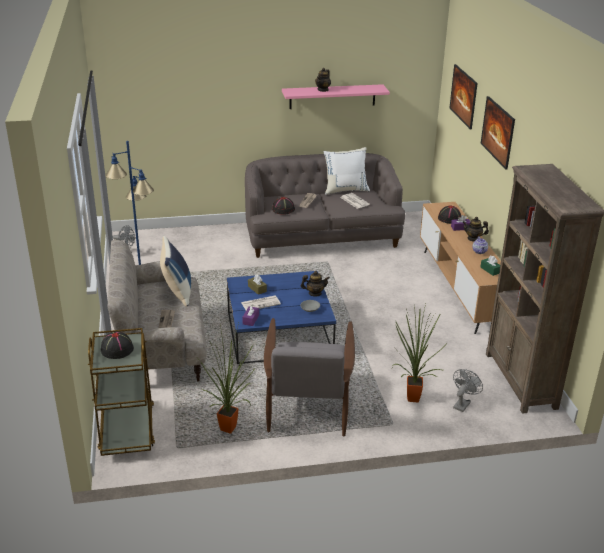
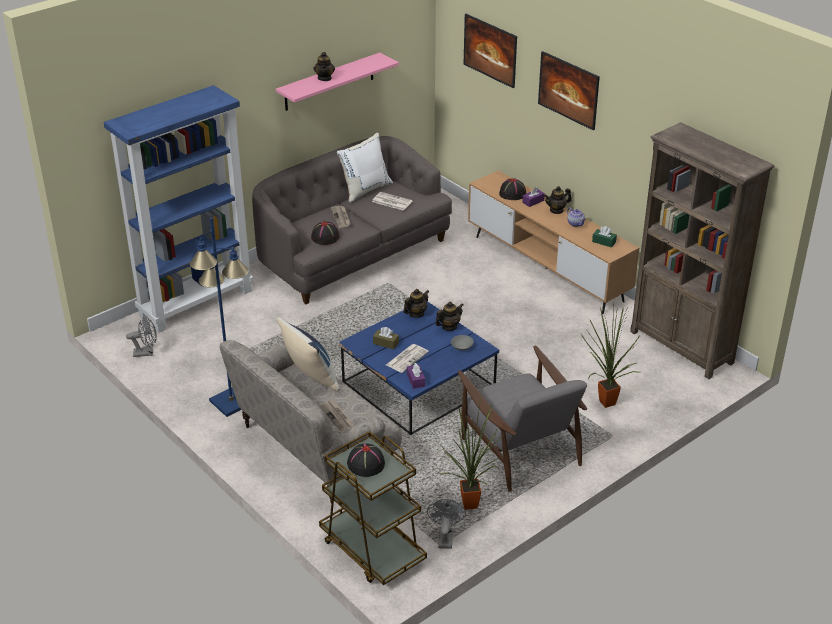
camera: 30 degrees left, 5 degrees up
(188, 235) = (196, 302): none -> blue bookcase
(300, 277) = (416, 314): none -> teapot
(463, 403) = (653, 390): grey fan -> grey fan (445, 537)

